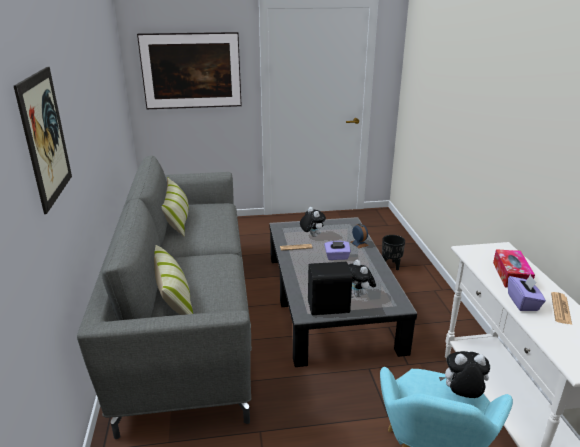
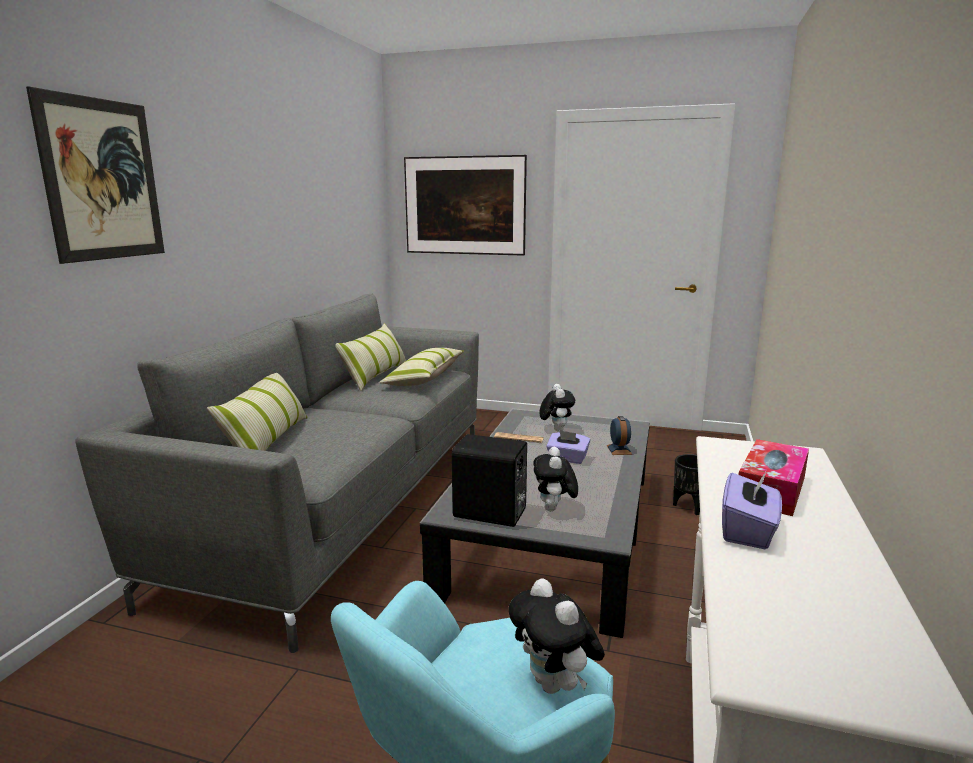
camera: 25 degrees right, 10 degrees down
(214, 215) = (424, 378): none -> pillow
(461, 395) = (555, 685): plush toy -> plush toy turned 150 degrees counterclockwise
(561, 308) = (829, 559): newspaper -> none

